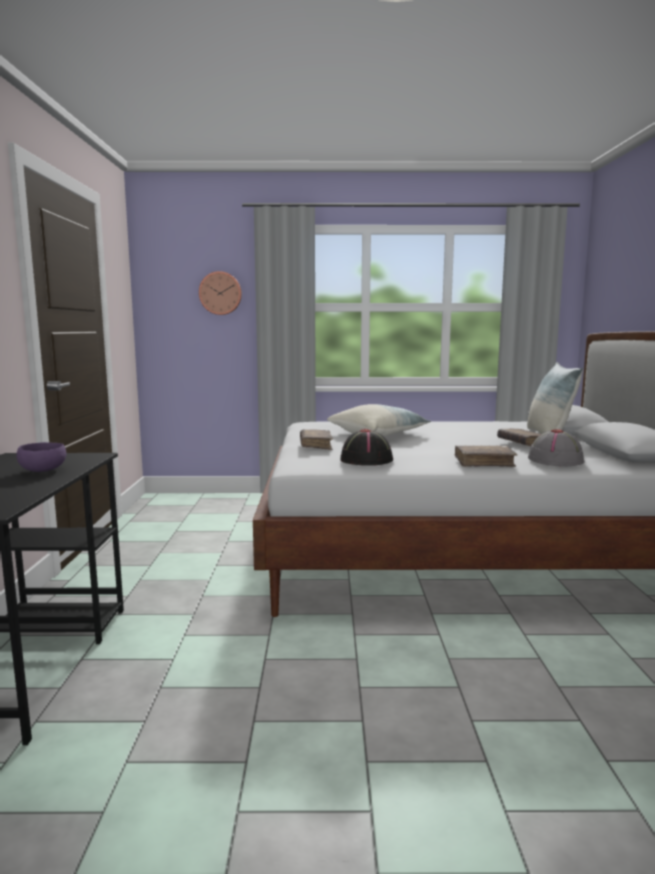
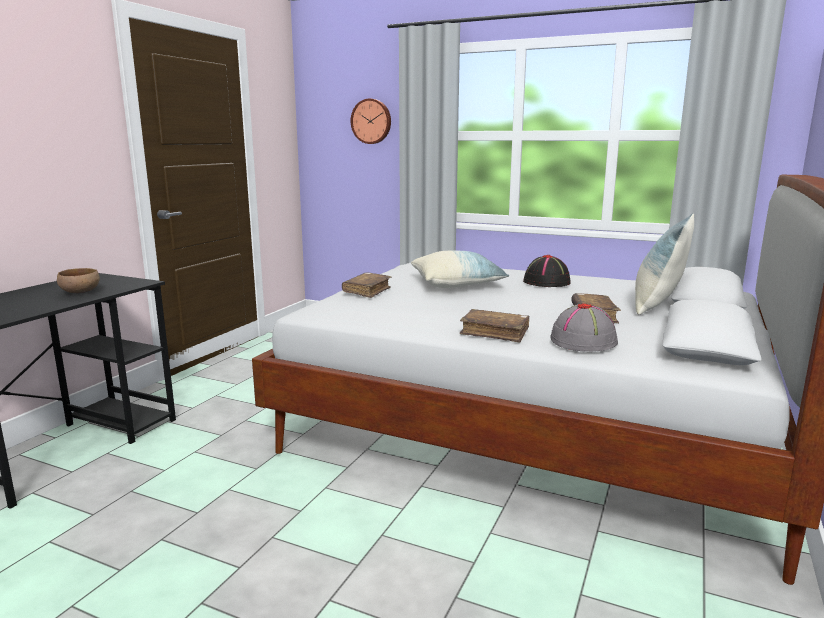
camera: 25 degrees right, 5 degrees up
(44, 470) = (81, 292): purple bowl -> brown bowl
(367, 460) = (379, 313): black hat -> black hat (547, 282)

